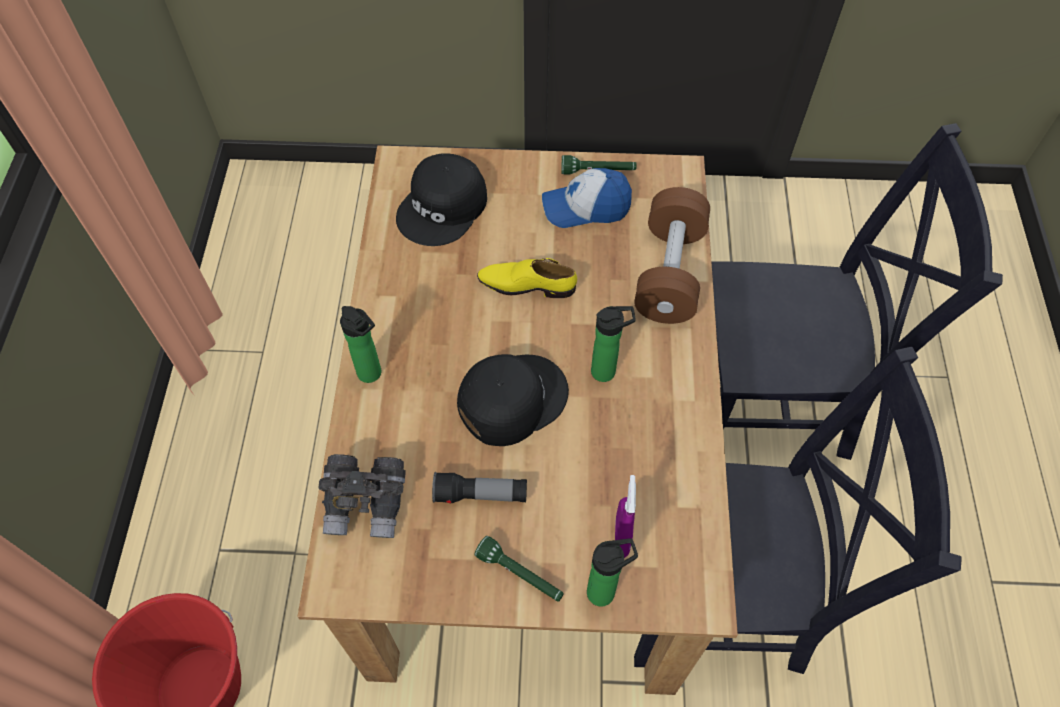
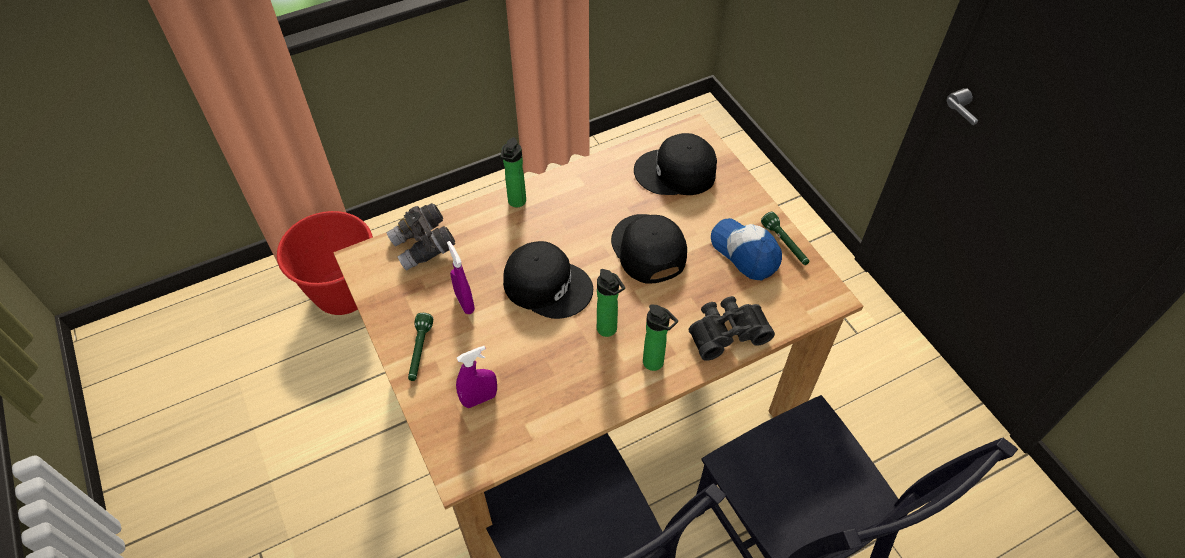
camera: 60 degrees right, 5 degrees down
(480, 494) = (465, 303): flashlight -> purple spray bottle
(526, 285) = (647, 250): yellow shoe -> black cap
(605, 591) = (433, 407): bottle -> bottle (655, 364)
(669, 272) = (726, 331): brown dumbbell -> black binoculars

